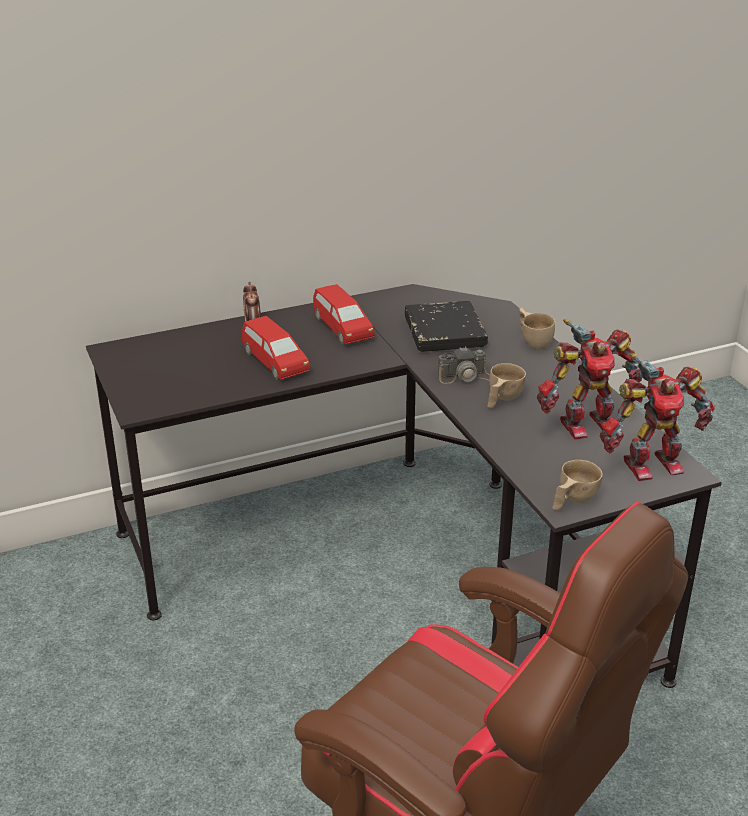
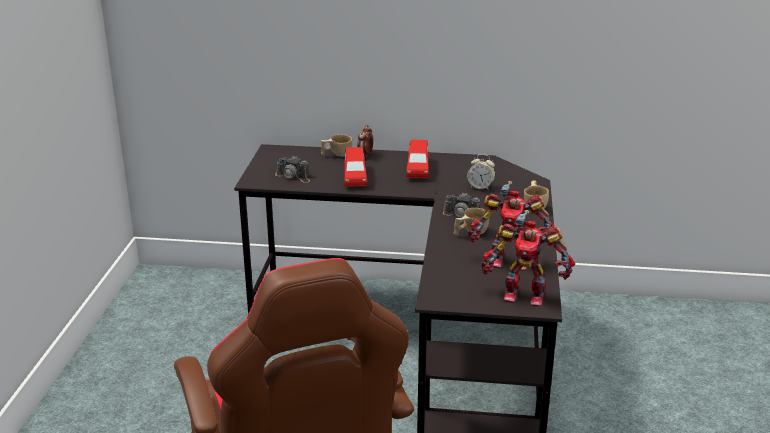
camera: 30 degrees right, 5 degrees down
(189, 383) = (294, 176): none -> camera
(445, 332) = (480, 187): black book -> alarm clock
(572, 500) = (445, 298): beige cup -> beige cup (336, 154)

